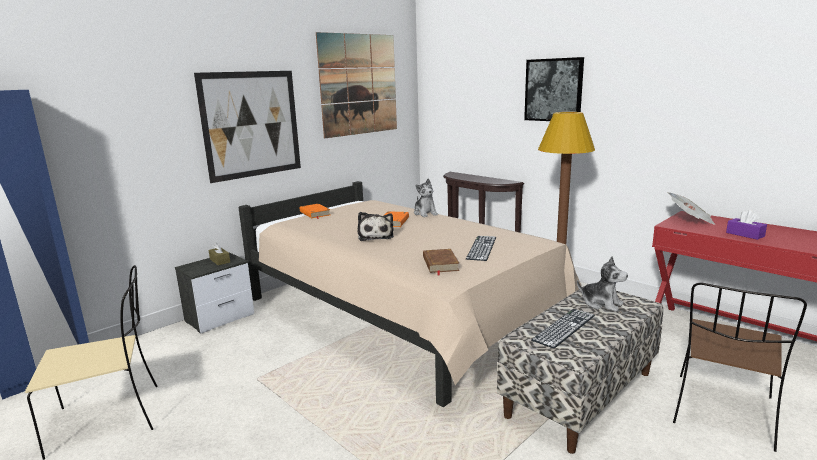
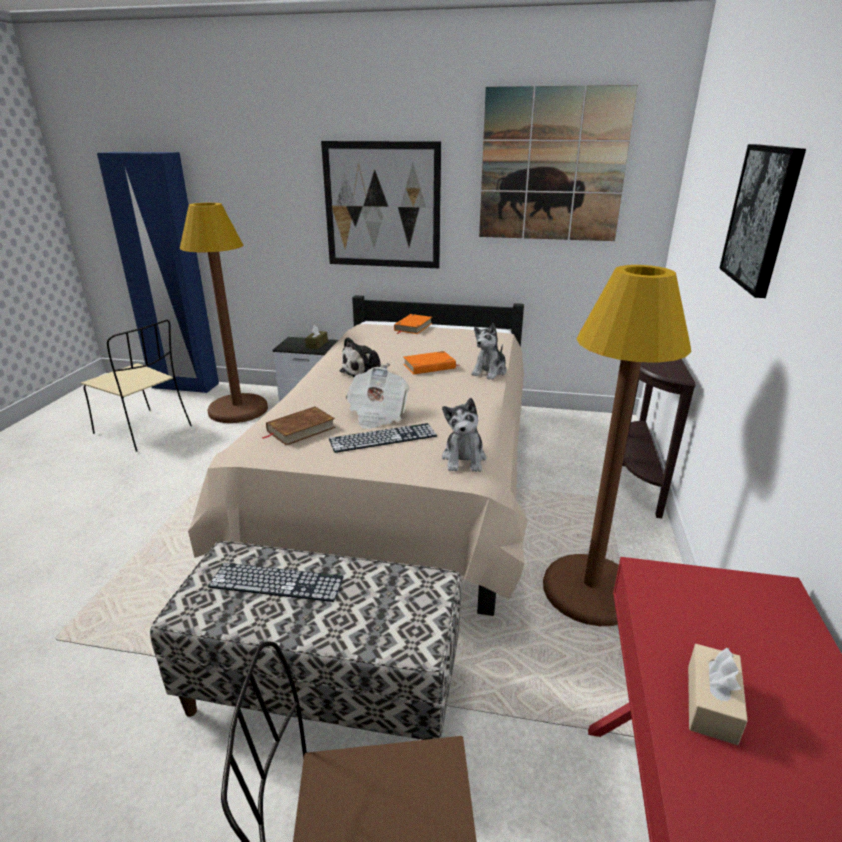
camera: 55 degrees right, 10 degrees up
(170, 355) = (238, 410): none -> brown floor lamp
(601, 303) = (386, 600): plush toy -> plush toy (464, 459)
(690, 220) = (729, 600): newspaper -> newspaper (377, 414)
(745, 234) = (711, 703): purple tissue box -> beige tissue box

